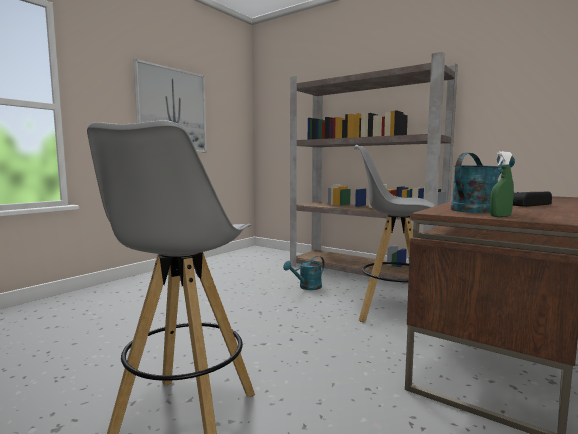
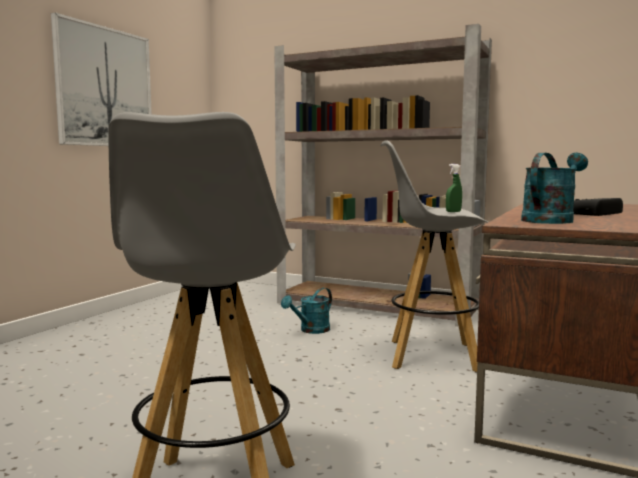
camera: 10 degrees left, 0 degrees up
(500, 216) = (585, 227): green spray bottle -> green spray bottle (453, 212)

